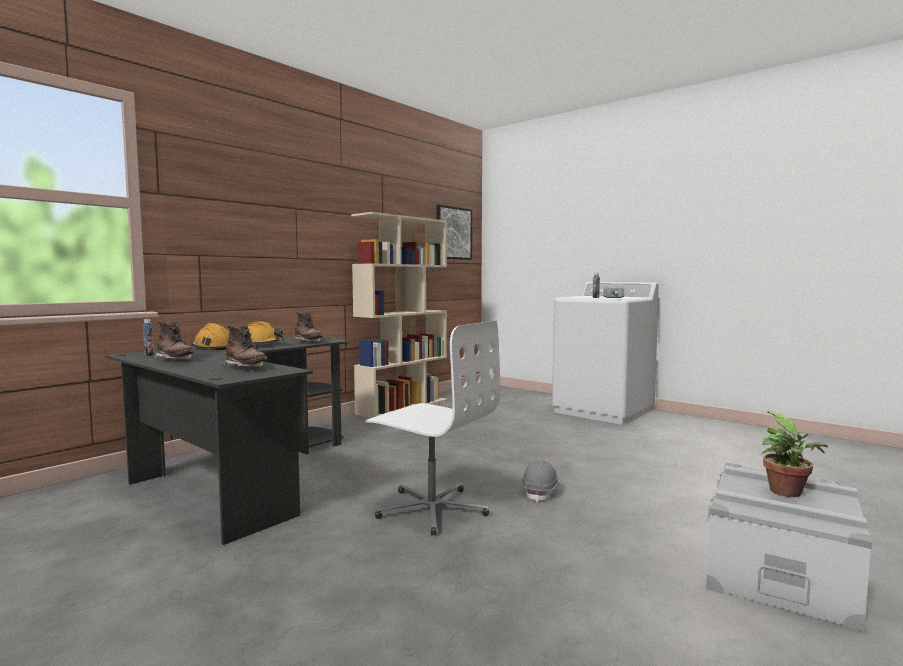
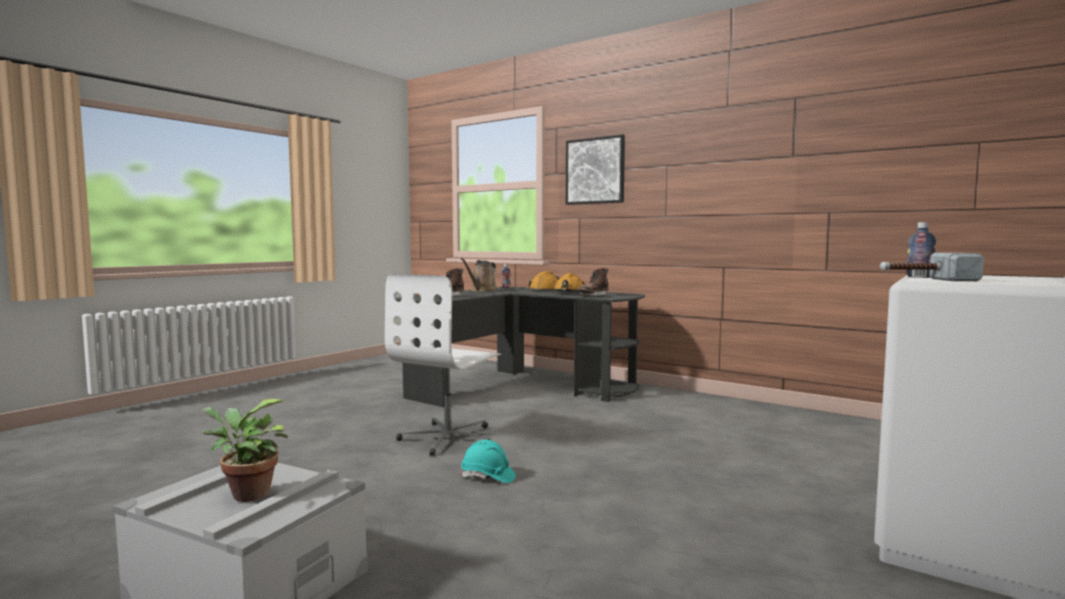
camera: 85 degrees right, 0 degrees up
(175, 360) = (482, 291): brown boot -> brown watering can
(403, 407) = (784, 411): beige bookcase -> none
(453, 233) = (969, 156): picture -> picture (595, 171)
(540, 492) = (488, 477): grey hard hat -> turquoise hard hat

